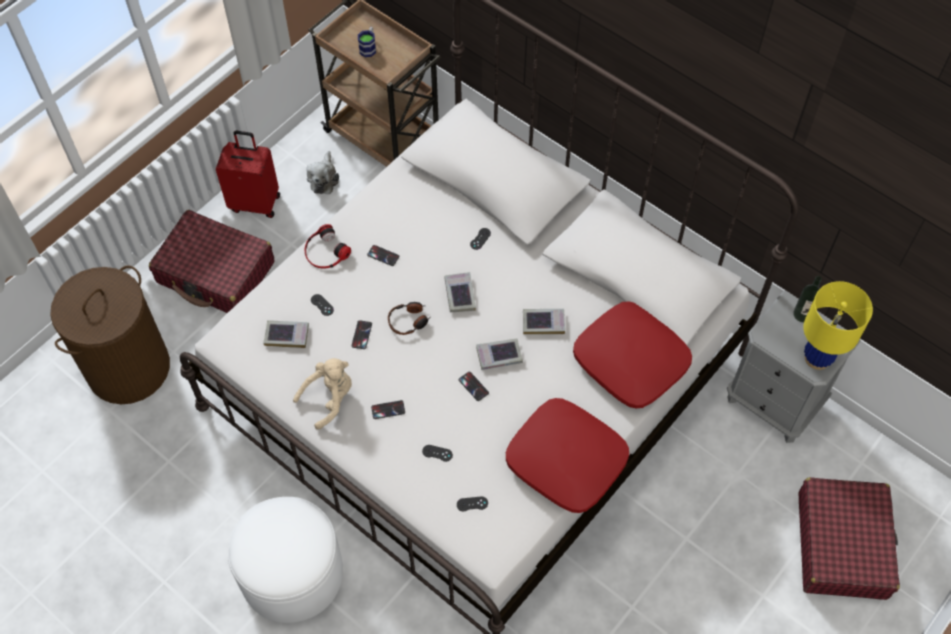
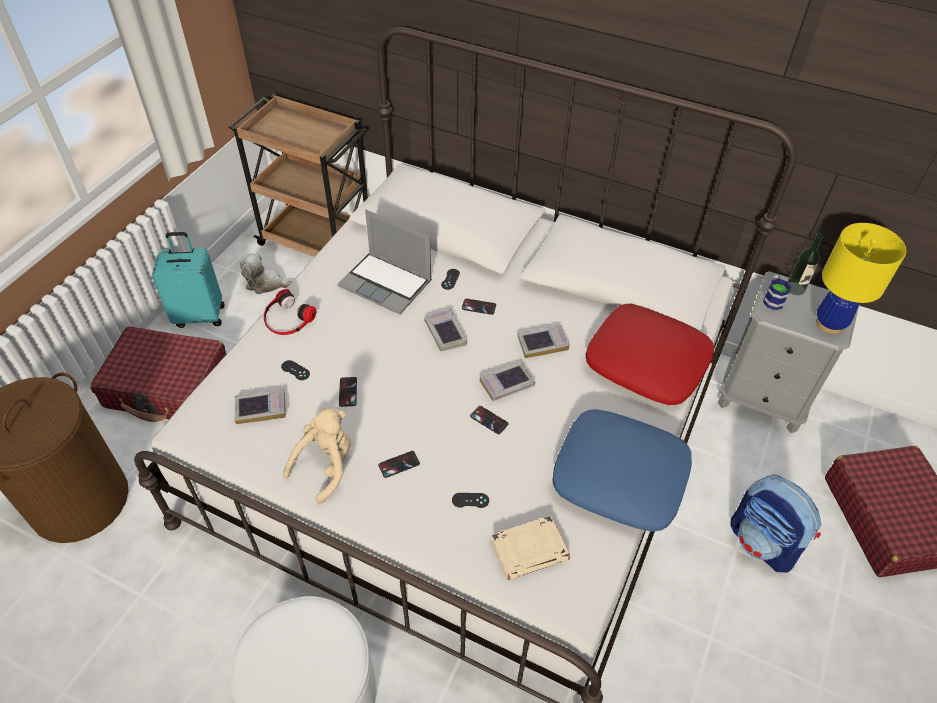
camera: 15 degrees left, 10 degrees down
(255, 202) = (200, 315): red suitcase -> turquoise suitcase
(323, 178) = (266, 284): plush toy -> plush toy turned 105 degrees clockwise
(369, 47) = (293, 133): mug -> mug (772, 299)
(383, 255) = (352, 311): phone -> phone (479, 307)
(409, 321) = (397, 368): headphones -> none
(421, 232) = (387, 284): none -> laptop
(472, 504) = (529, 550): black game controller -> beige book
(567, 460) = (620, 477): red pillow -> blue pillow
(713, 539) = (763, 543): none -> backpack

